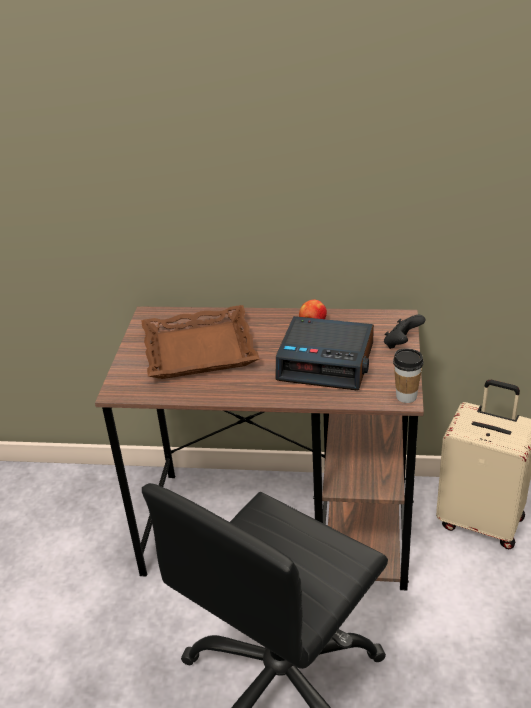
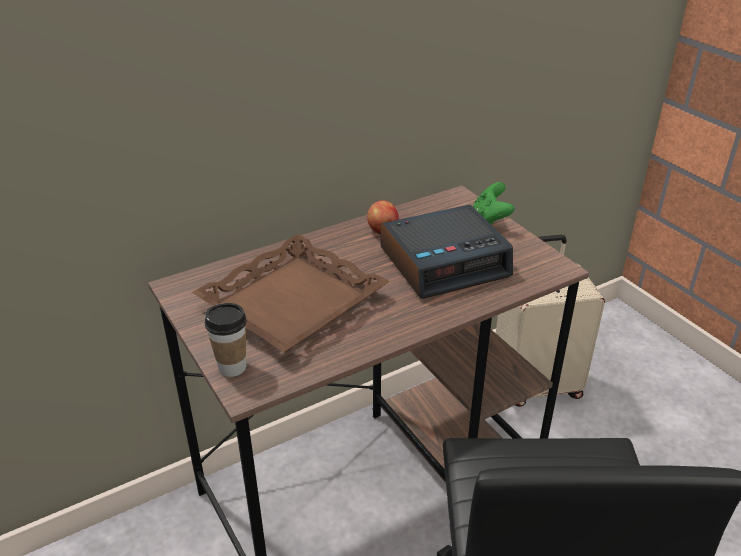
camera: 40 degrees left, 0 degrees up
(402, 344) = (490, 219): black game controller -> green game controller
(406, 396) = (558, 265): cup -> cup (232, 367)

